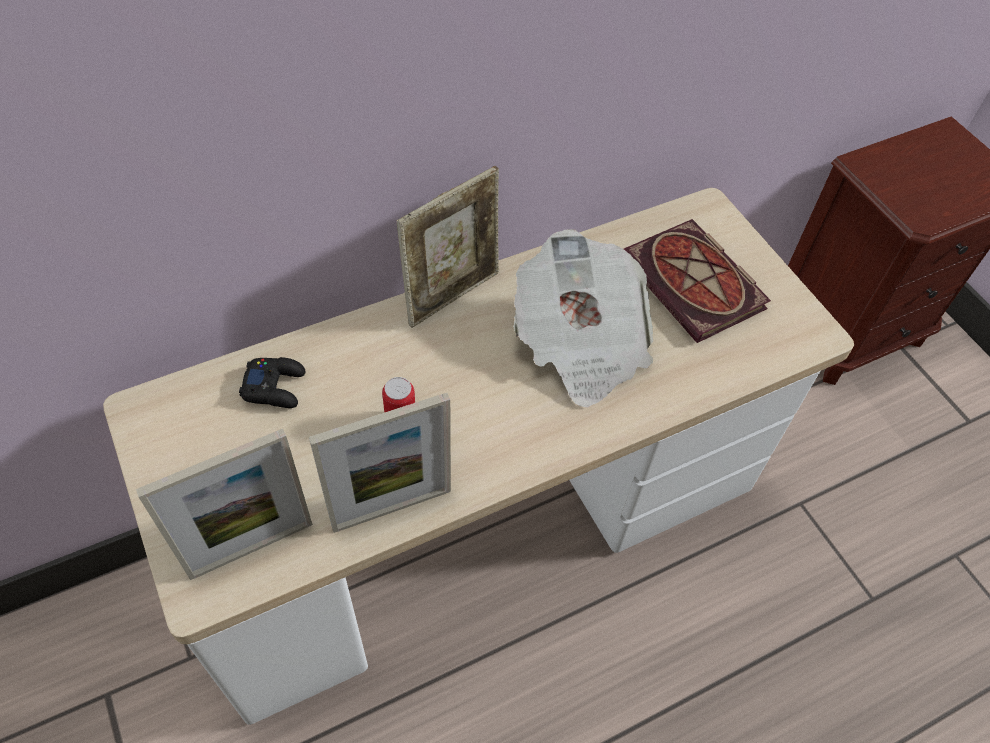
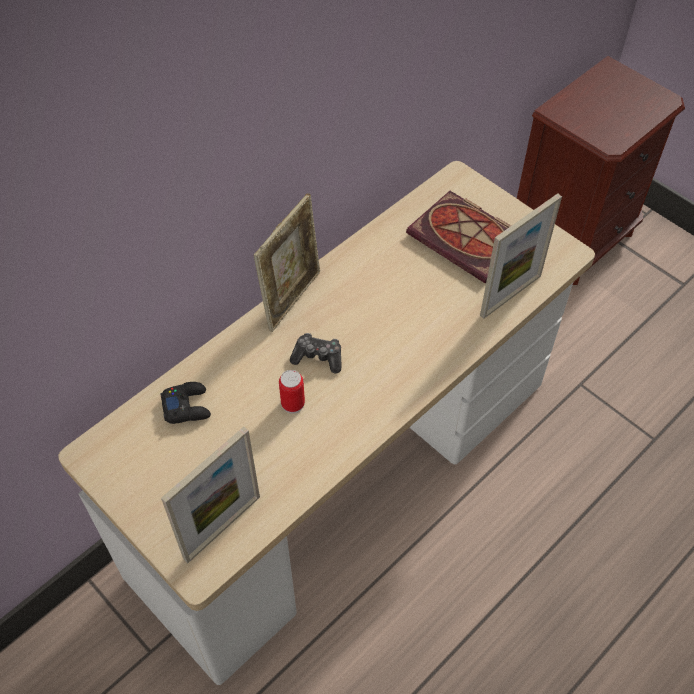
camera: 15 degrees left, 0 degrees up
(392, 508) = (312, 468): picture frame -> picture frame (510, 295)
(454, 374) = (318, 357): none -> game controller
(580, 343) = (401, 308): newspaper -> none

